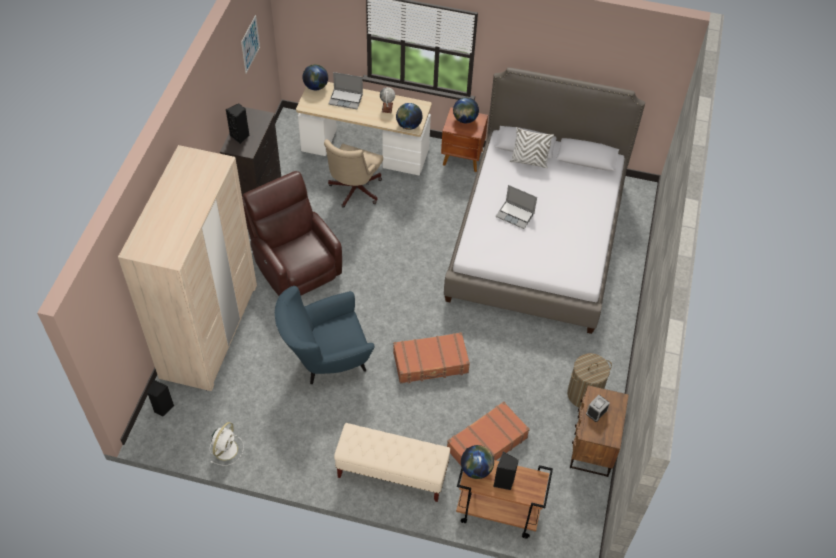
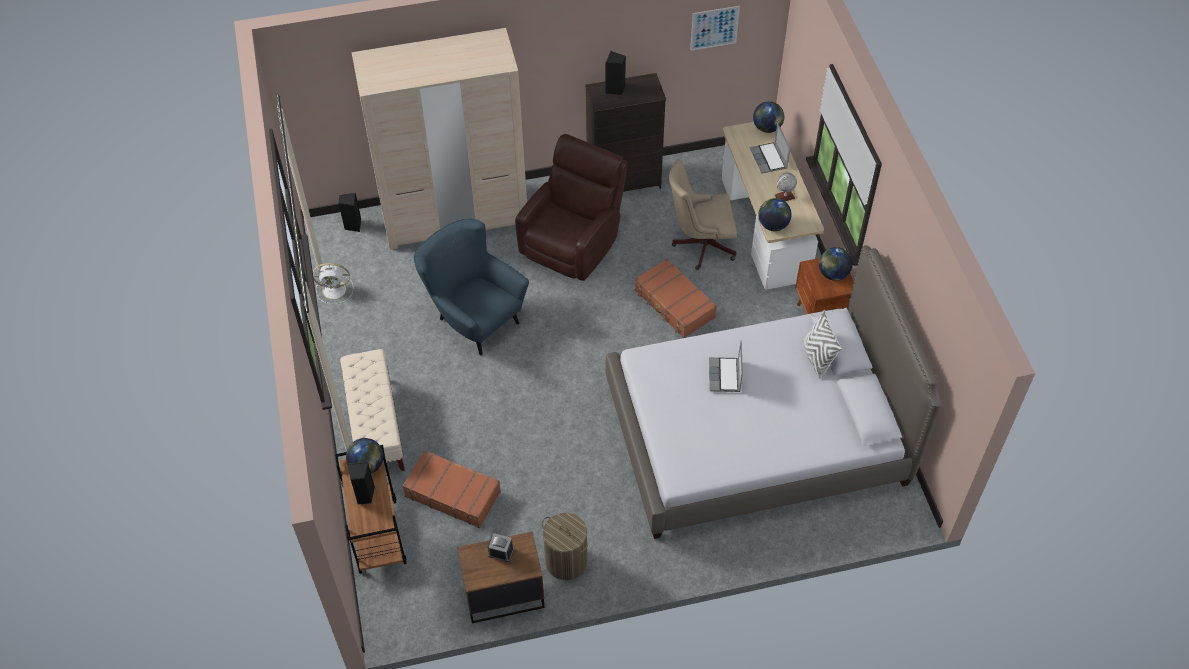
camera: 65 degrees right, 0 degrees up
(431, 363) = (523, 405): brown suitcase -> brown suitcase (674, 304)

